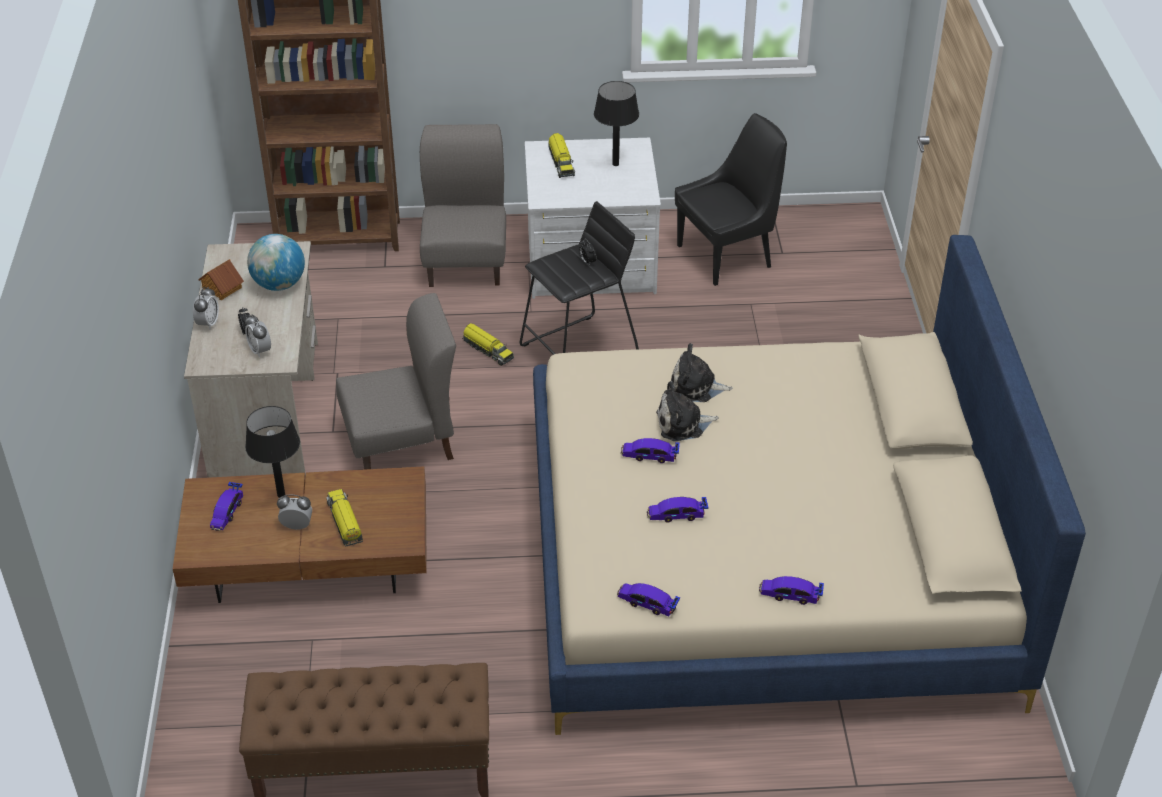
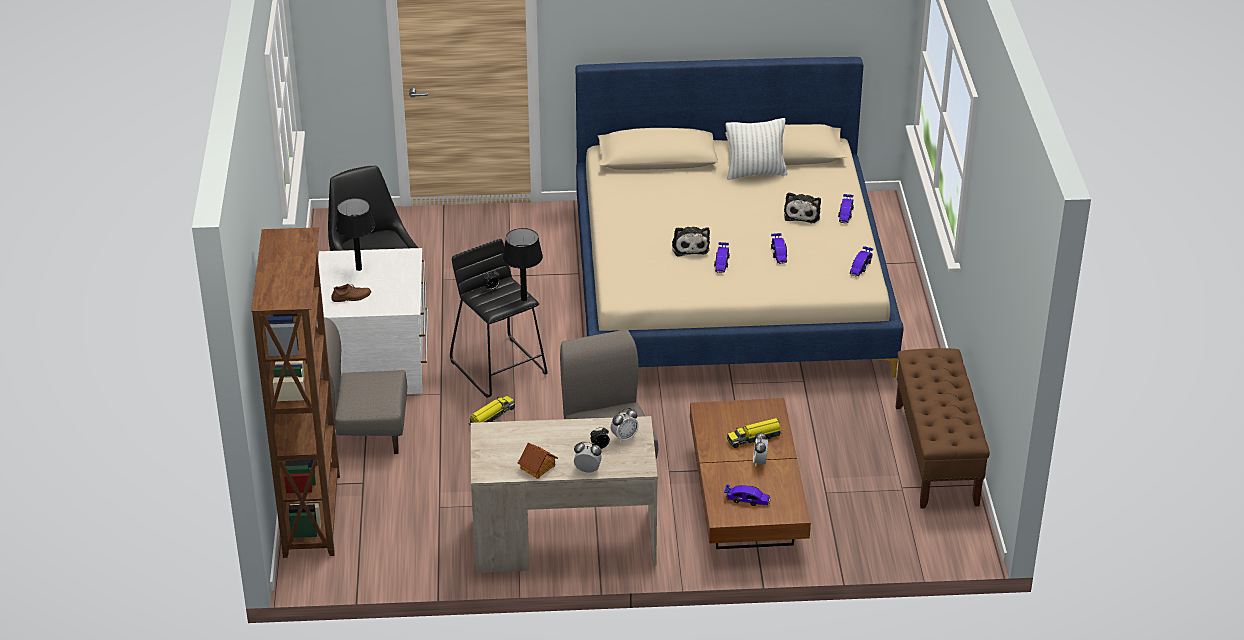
camera: 90 degrees left, 5 degrees down
(279, 284) = (534, 434): globe -> none
(280, 495) = (726, 473): black table lamp -> black table lamp (524, 299)
(561, 162) = (351, 297): toy truck -> brown shoe
(696, 387) = (647, 241): plush toy -> plush toy (802, 214)
(888, 498) = (755, 173): none -> white pillow

